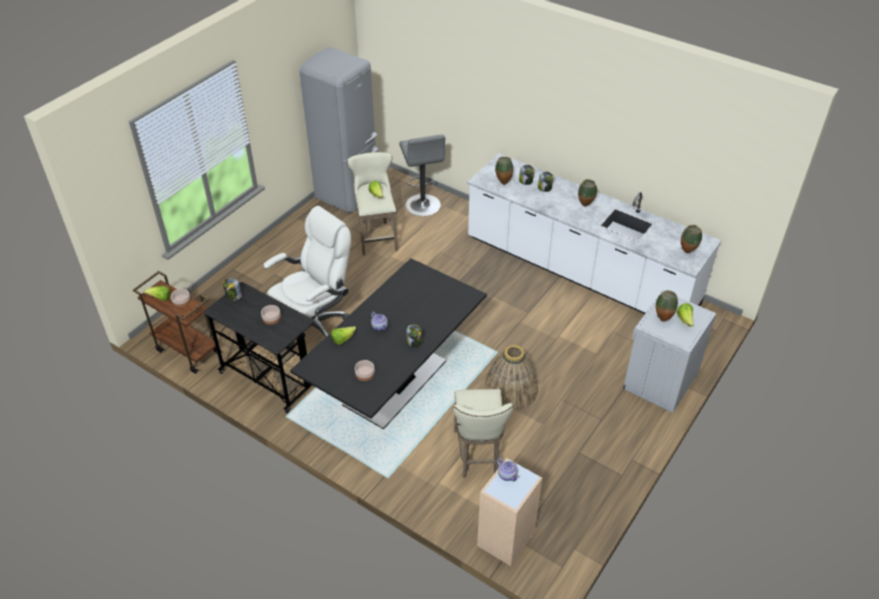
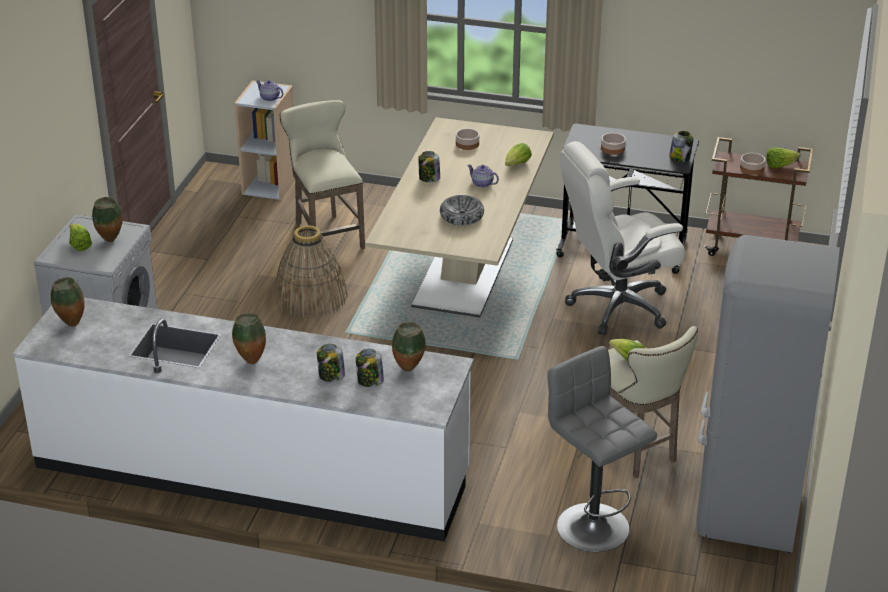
camera: 160 degrees right, 10 degrees down
(315, 326) = (616, 307): white office chair -> white office chair turned 45 degrees clockwise
(395, 383) = (463, 273): black dining table -> beige dining table
(411, 299) = (461, 216): none -> bowl

